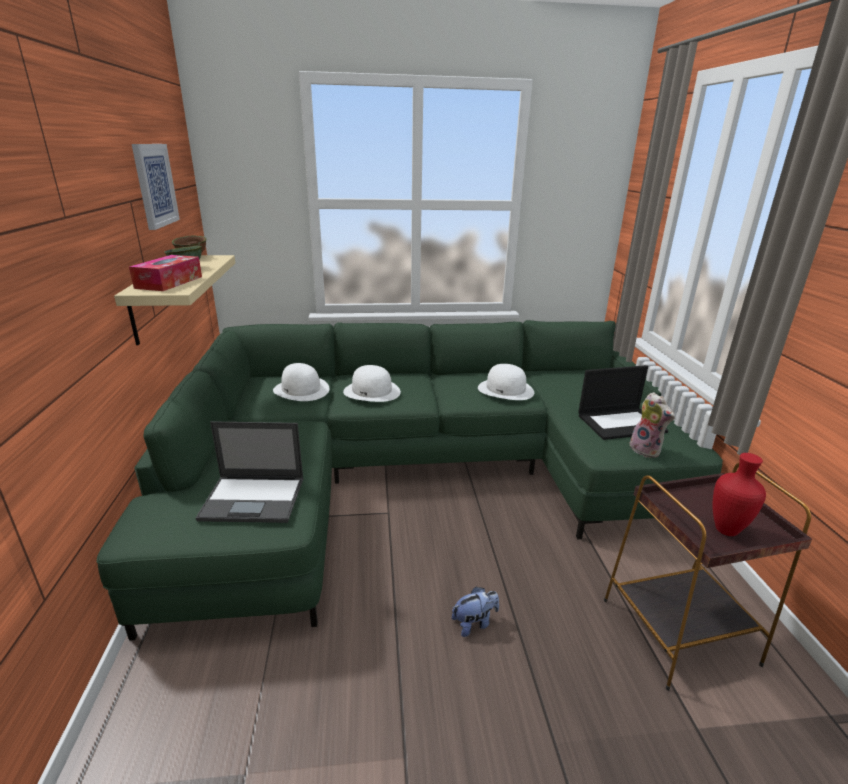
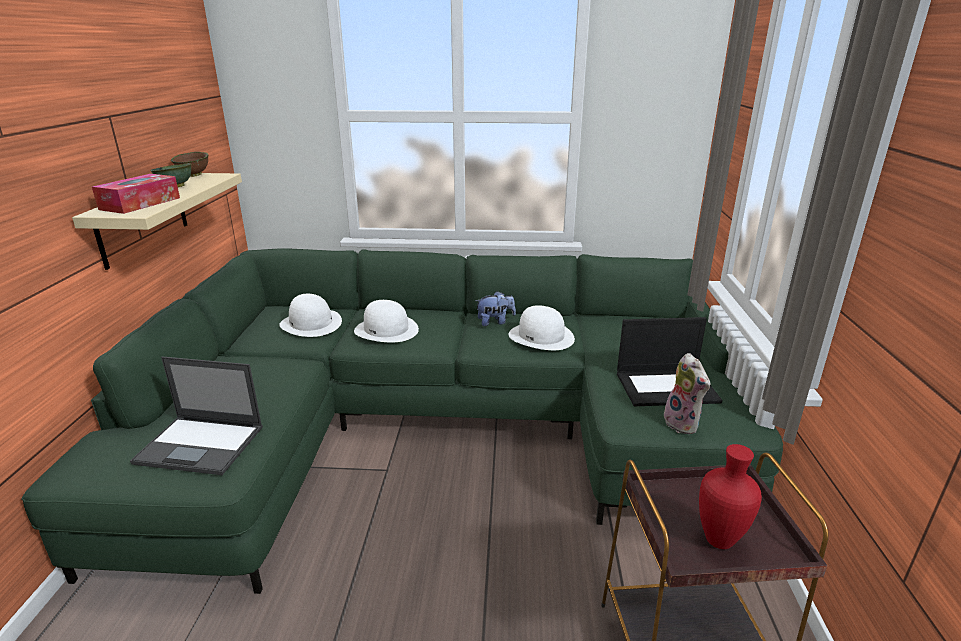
camera: 10 degrees right, 0 degrees up
(154, 185) = (148, 98): picture -> none
(474, 623) = (435, 613): plush toy -> plush toy (495, 322)

